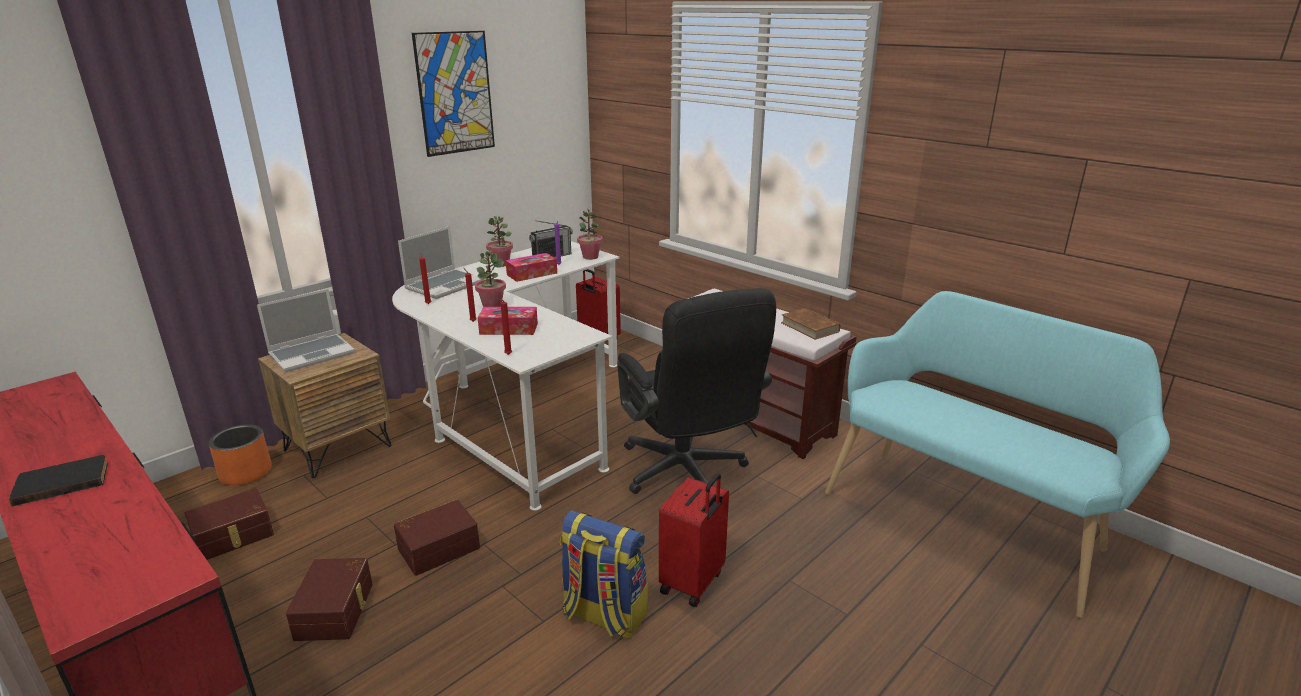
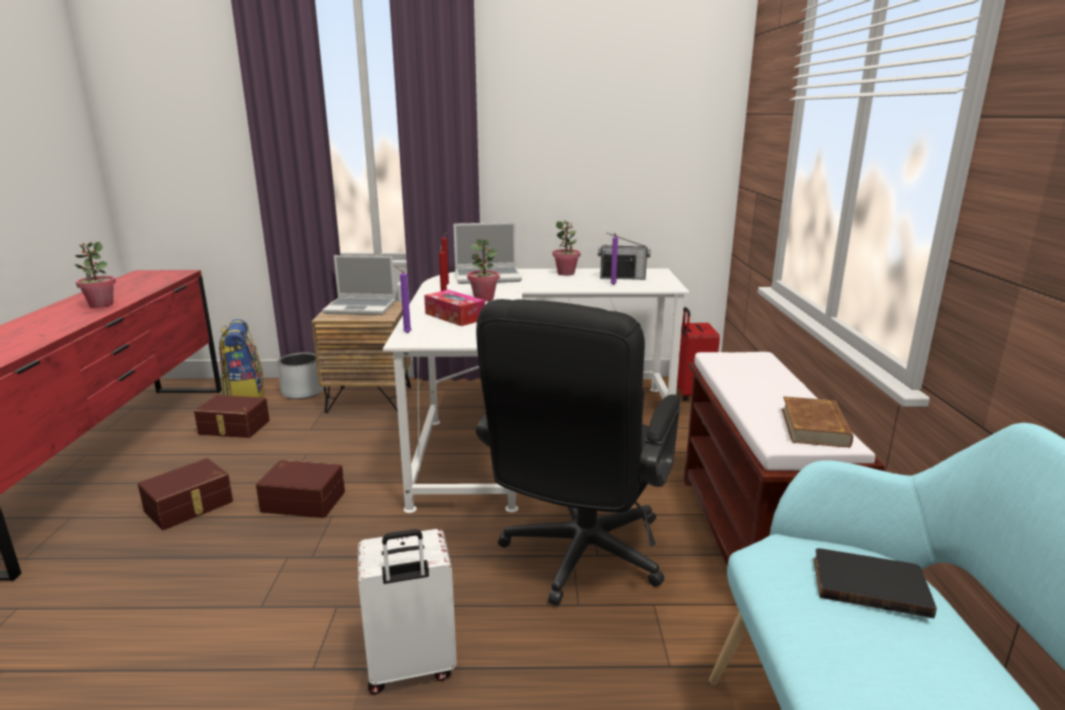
camera: 45 degrees right, 5 degrees down
(62, 481) = (57, 316): black book -> black book (869, 583)
(246, 472) = (303, 392): orange planter -> grey planter
(455, 93) = (567, 93): picture -> none
(507, 355) = (406, 333): red candle -> purple candle
(532, 274) = (573, 285): tissue box -> none
(590, 257) = (657, 285): potted plant -> potted plant (101, 305)
(603, 615) = (300, 637): backpack -> backpack (245, 396)
(693, 583) = (410, 668): red suitcase -> white suitcase

